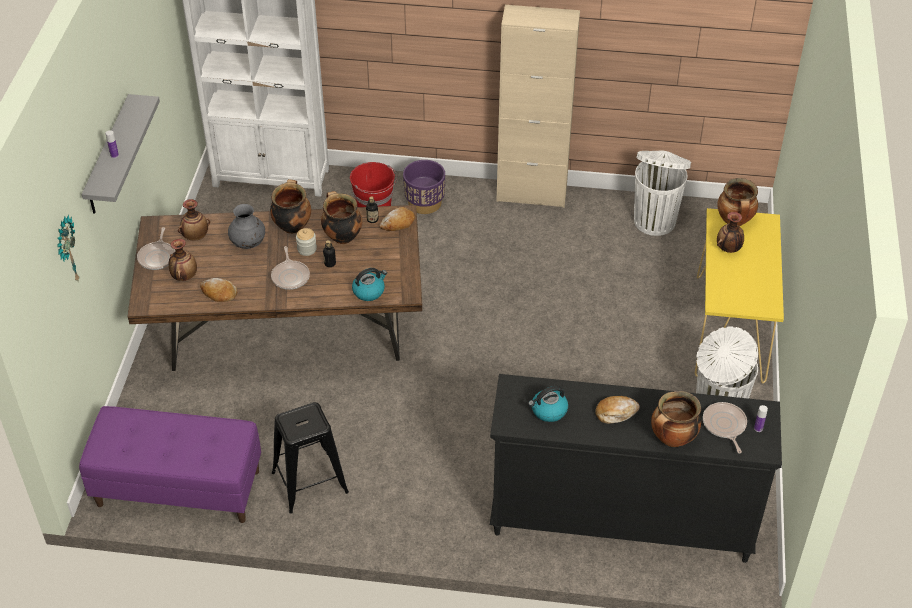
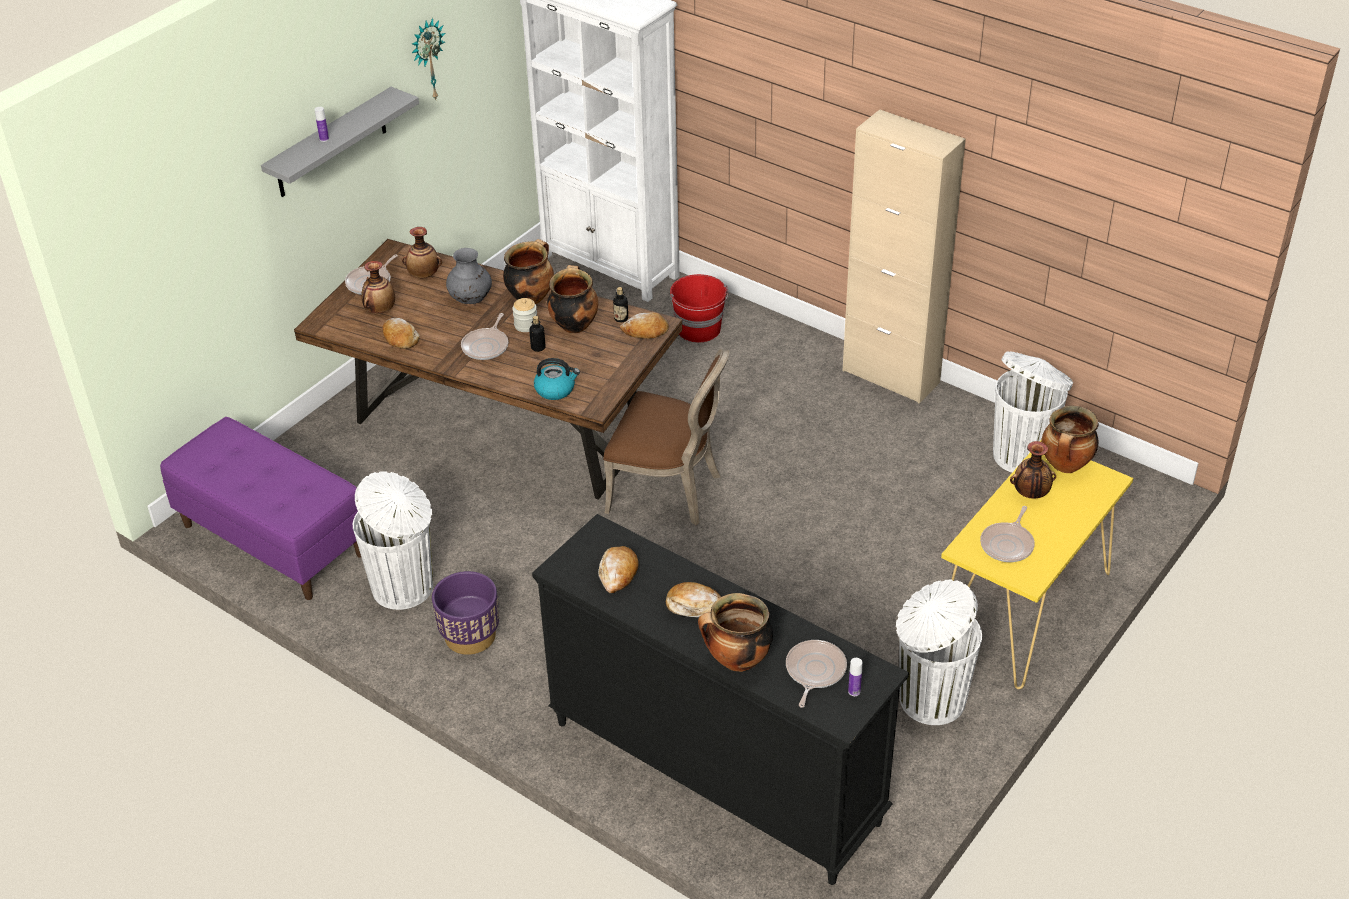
camera: 30 degrees right, 5 degrees down
(66, 251) = (212, 218): wall clock -> wall clock (428, 59)
(309, 482) = (405, 587): black stool -> white trash can
(424, 203) = (757, 345): purple planter -> purple planter (470, 636)
(444, 335) = (669, 491): none -> brown chair
(548, 411) = (618, 573): kettle -> bread
(740, 289) = (1008, 544): none -> frying pan

